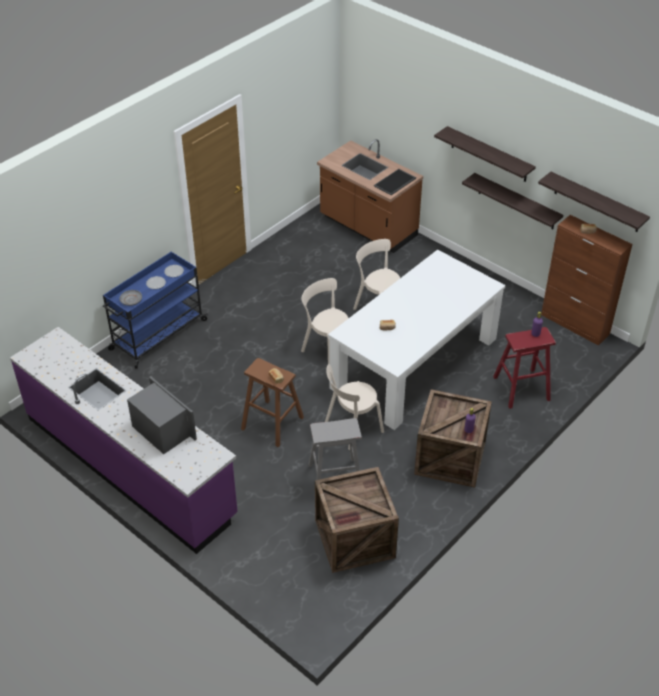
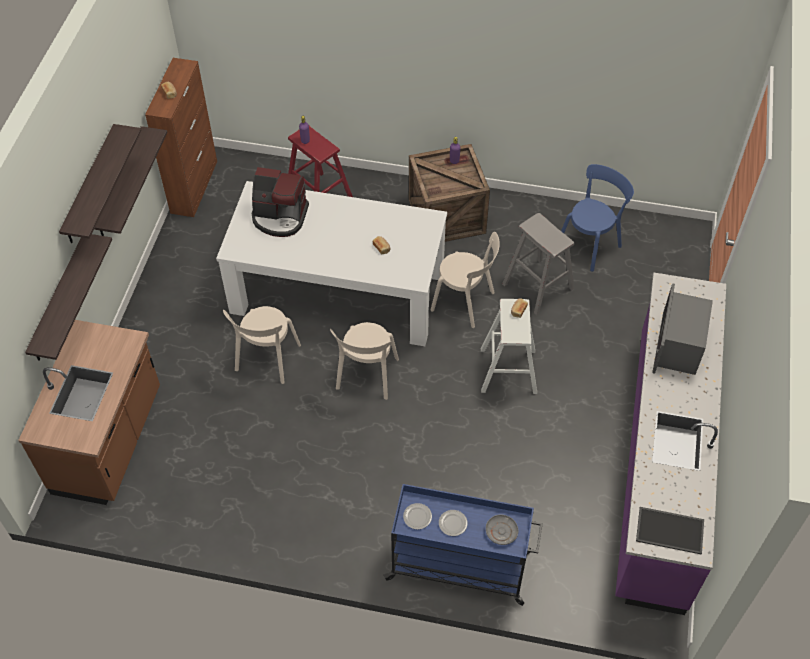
camera: 120 degrees left, 10 degrees up
(272, 423) = (508, 371): brown stool -> white stool
(354, 540) = (590, 244): crate -> blue chair
(395, 182) = (106, 342): tray -> tray (670, 530)
(455, 289) = (280, 217): none -> coffee machine
(597, 202) = (147, 69): shelf -> shelf (59, 299)

